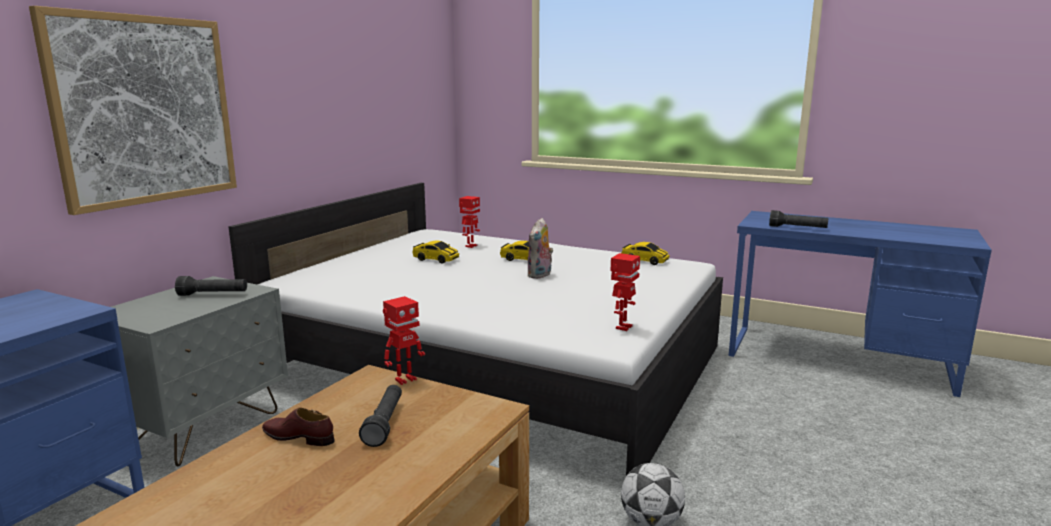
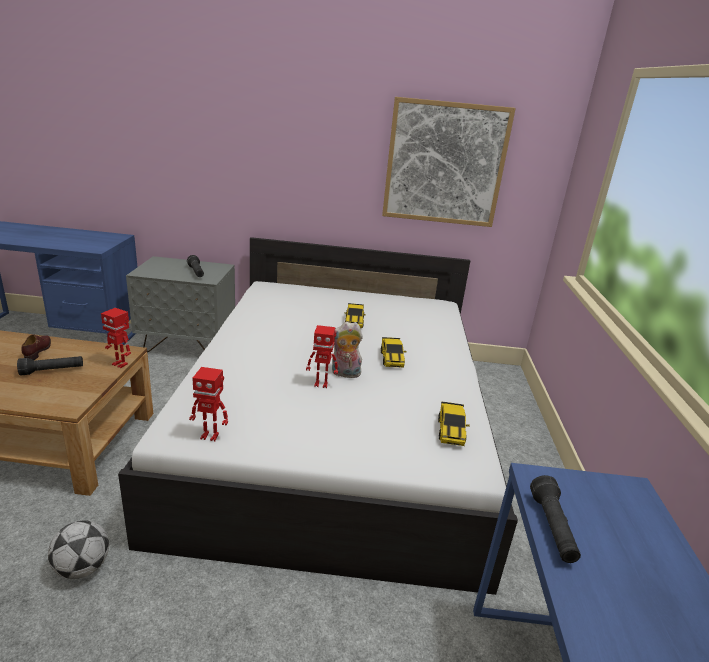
camera: 65 degrees right, 10 degrees up
(145, 110) = (208, 151): picture -> picture (445, 164)
(470, 246) = (413, 329): toy robot -> toy robot (321, 384)

